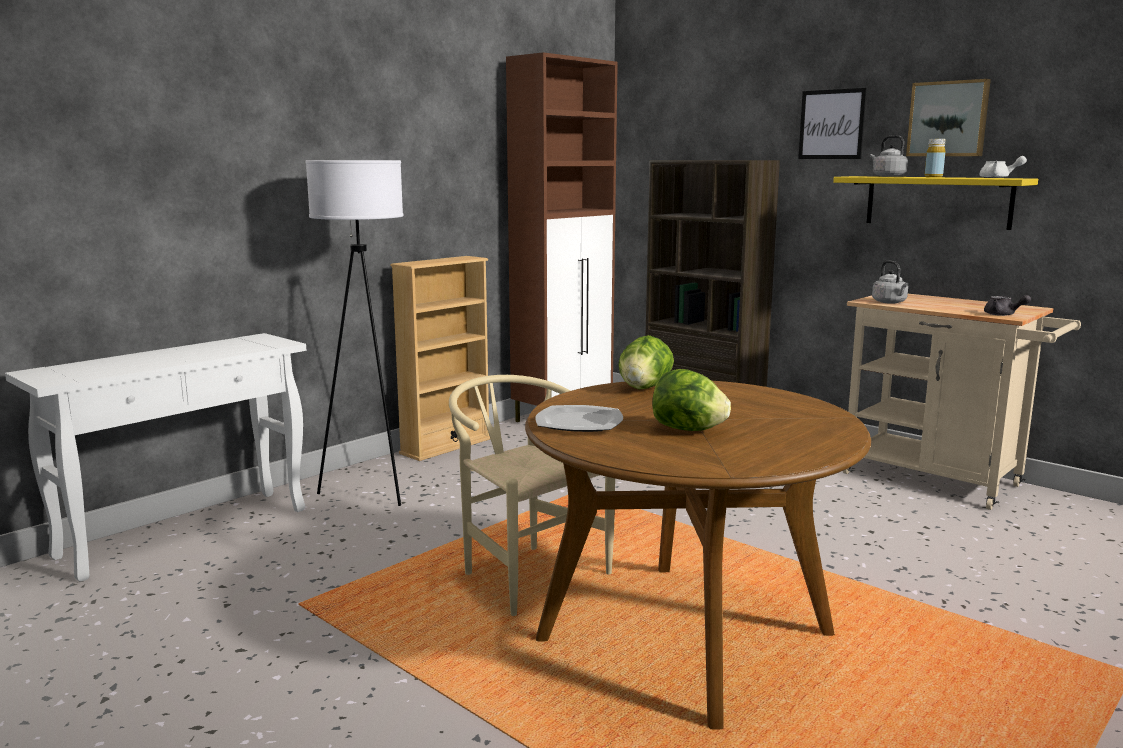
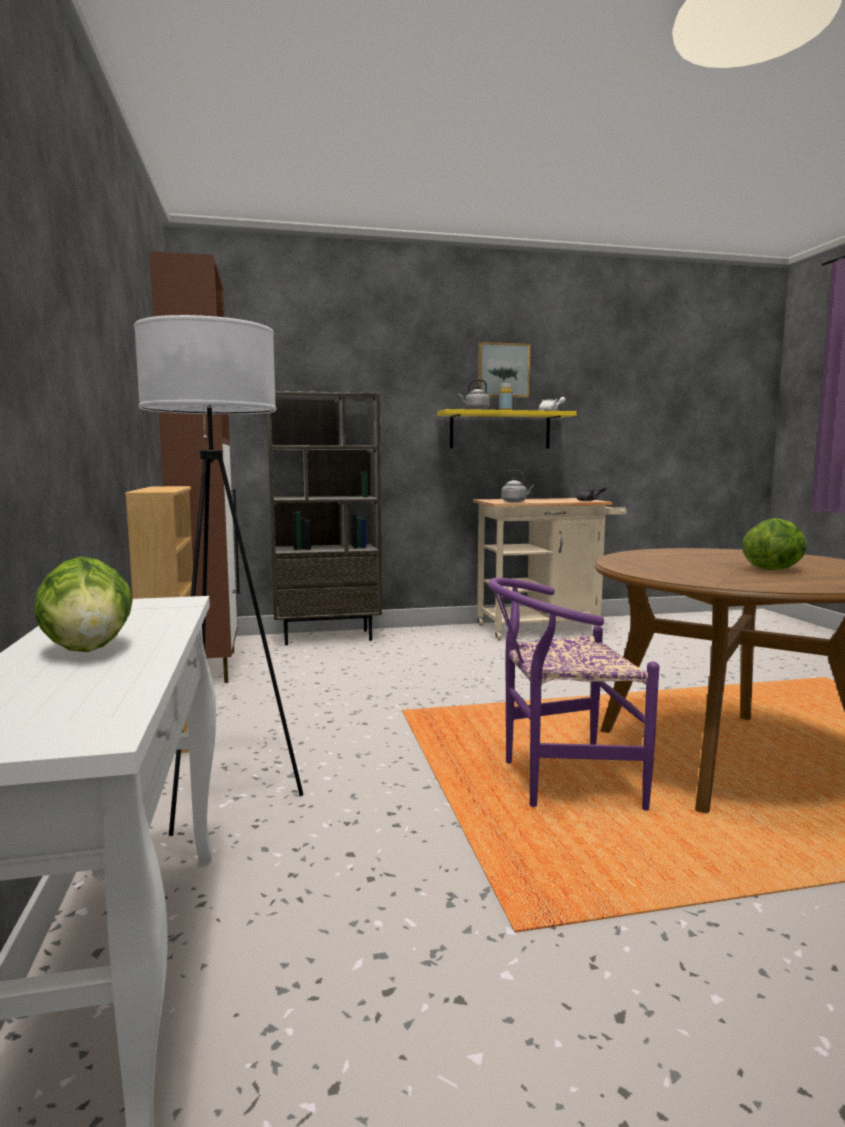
camera: 55 degrees left, 5 degrees down
(525, 574) = (558, 781): beige chair -> purple chair
(578, 422) = (732, 580): plate -> none
(644, 388) = (629, 560): lettuce -> lettuce (88, 649)
(832, 124) = (415, 369): picture -> none

